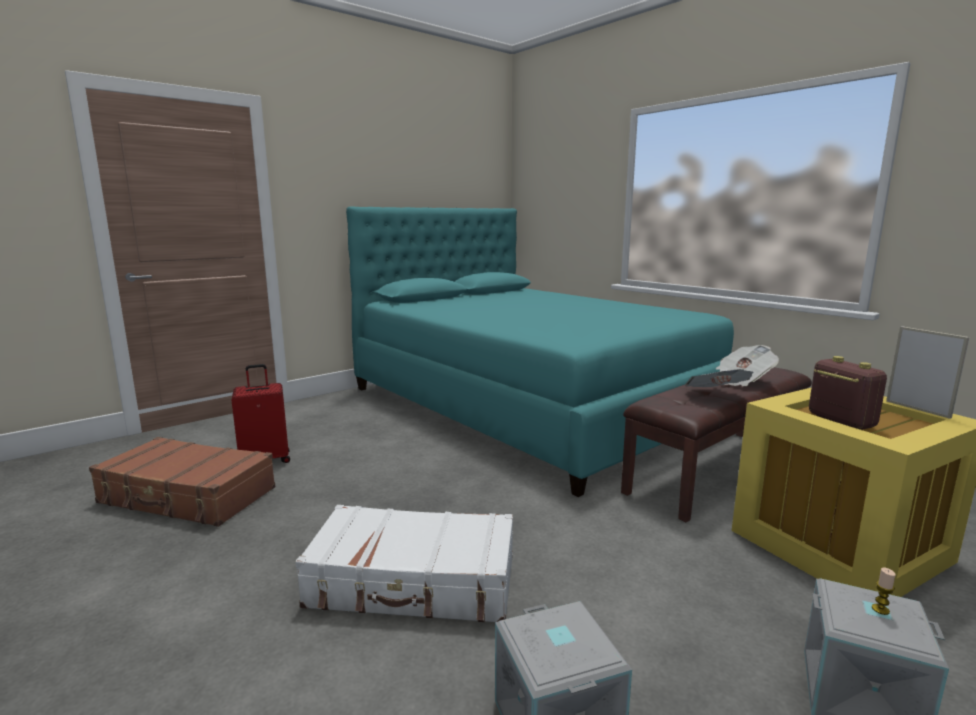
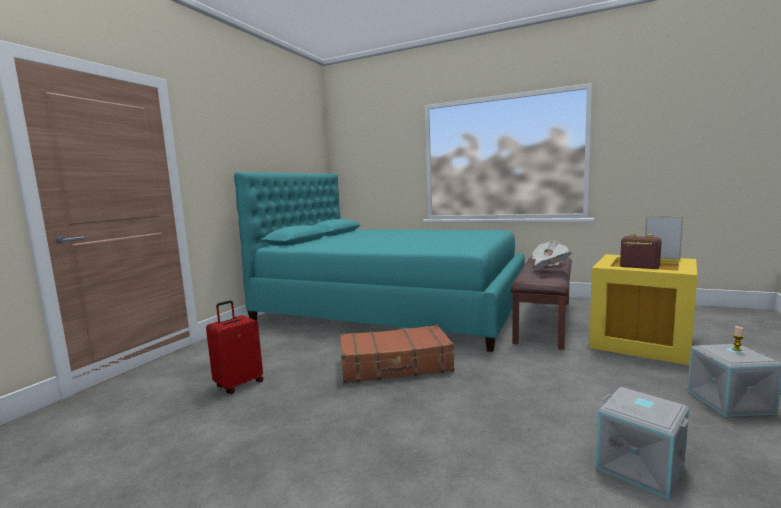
camera: 25 degrees left, 5 degrees down
(187, 496) = (202, 427): brown suitcase -> brown suitcase (395, 365)
(414, 582) = (463, 426): white suitcase -> none

